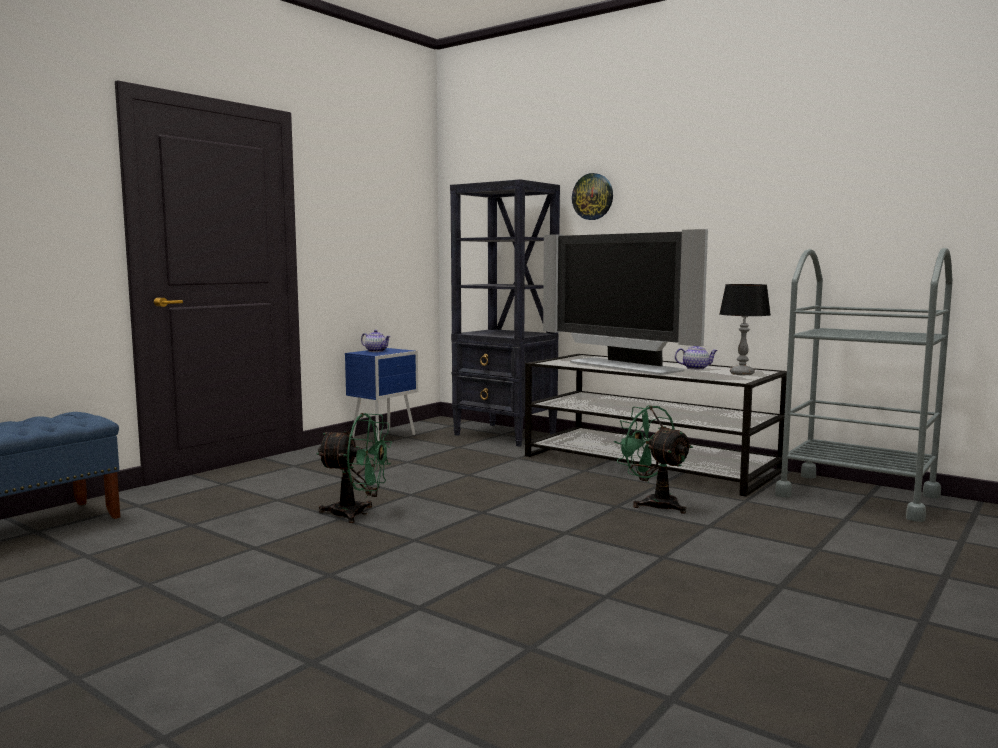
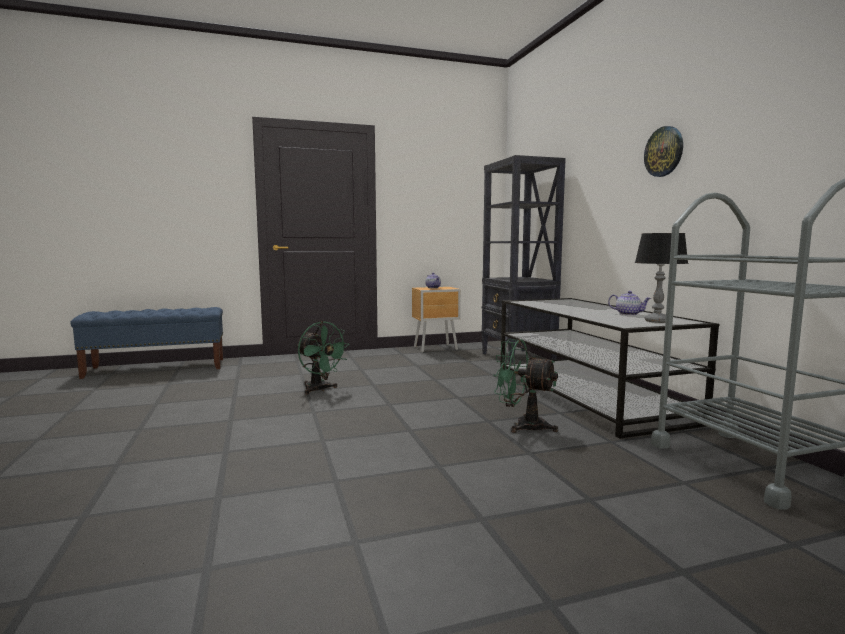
camera: 35 degrees right, 0 degrees up
(385, 437) = (436, 348): blue nightstand -> brown nightstand
(593, 196) = (585, 164): wall clock -> wall clock (664, 151)
(623, 366) = (566, 308): television -> none
(654, 503) = (523, 425): green fan -> green fan turned 60 degrees counterclockwise

